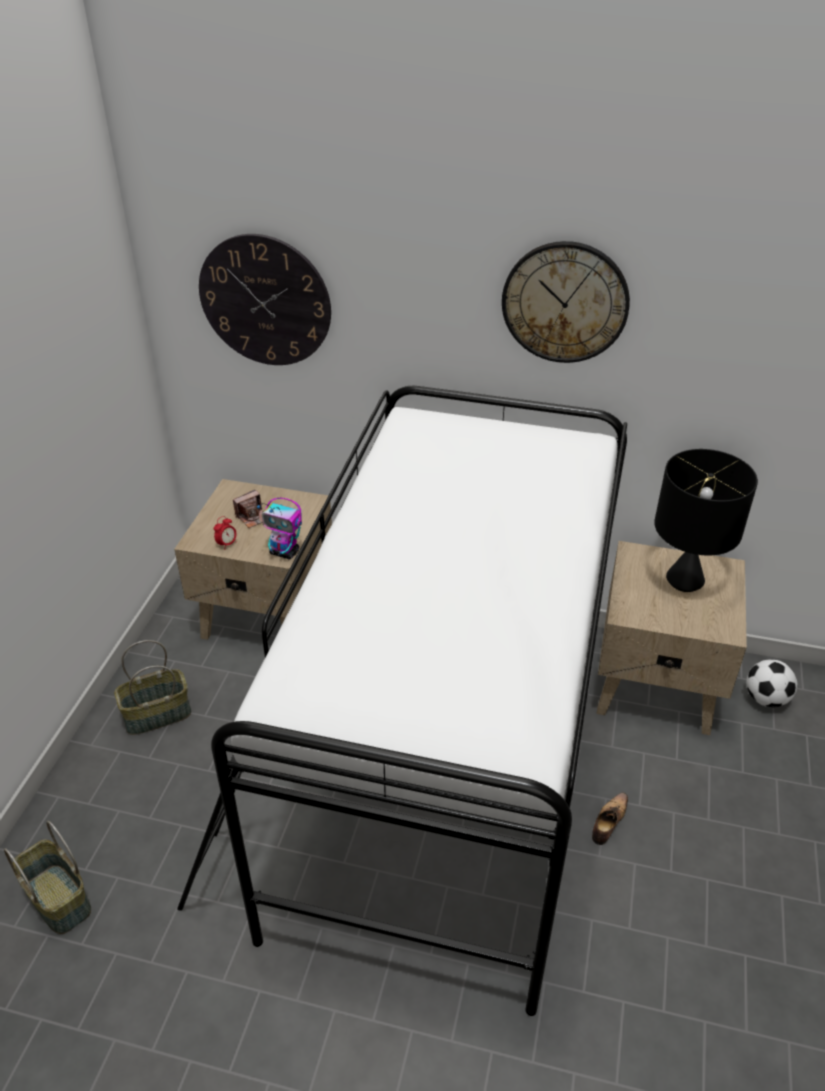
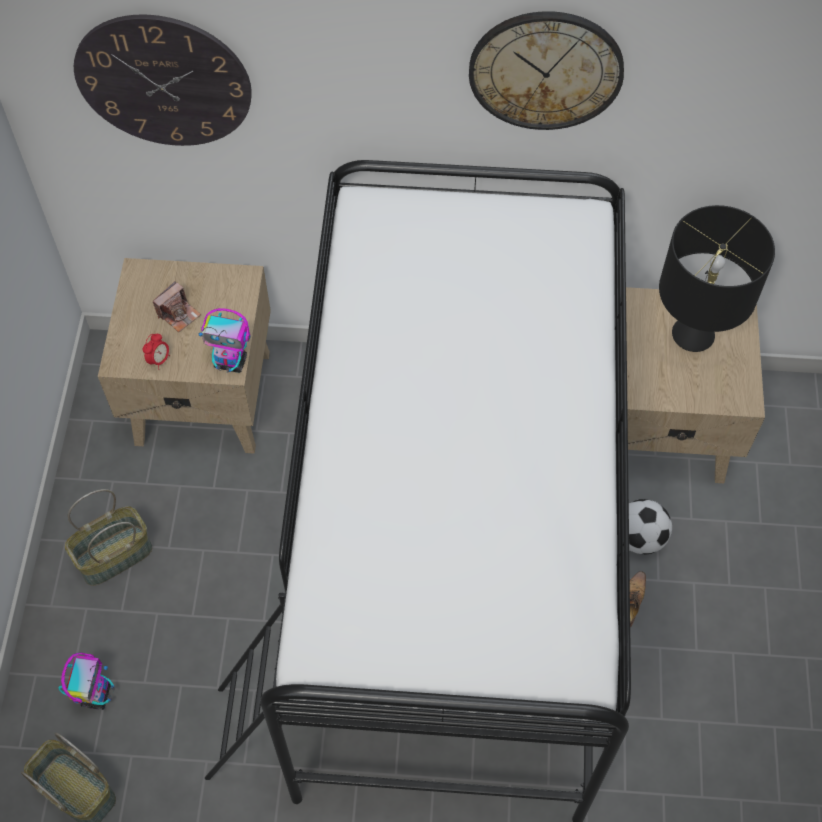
camera: 10 degrees left, 20 degrees up
(104, 821) = (96, 694): none -> toy robot
(766, 699) = (780, 428): football -> football (640, 538)

